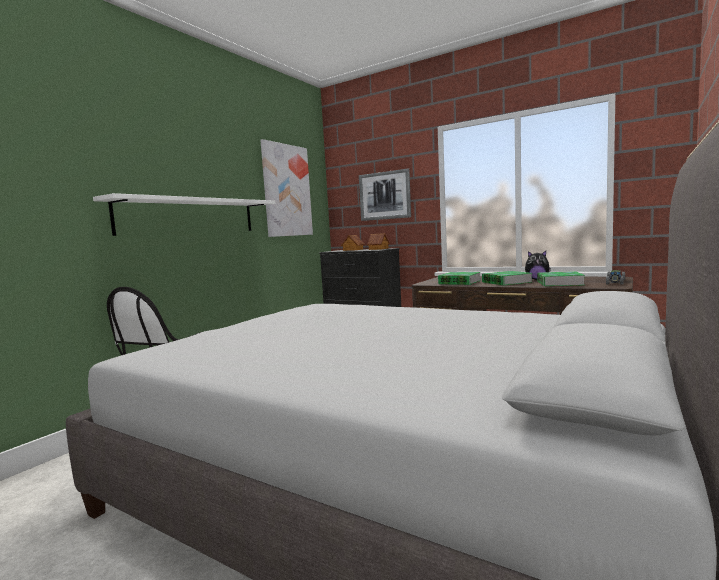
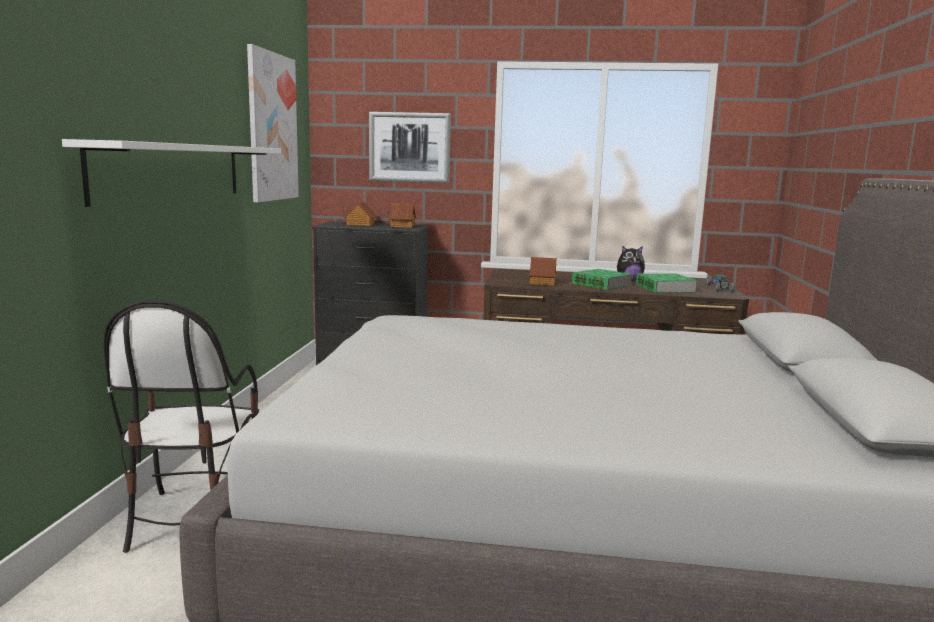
camera: 25 degrees left, 5 degrees up
(459, 282) = (543, 282): book -> toy house

